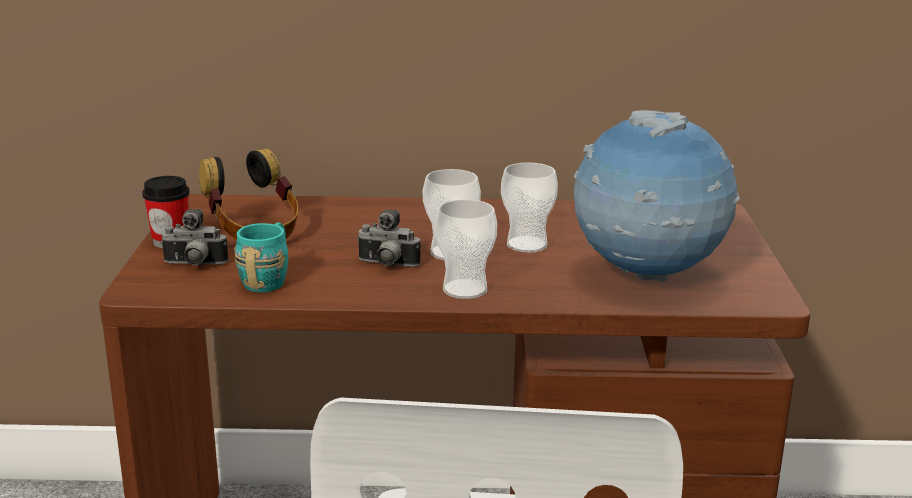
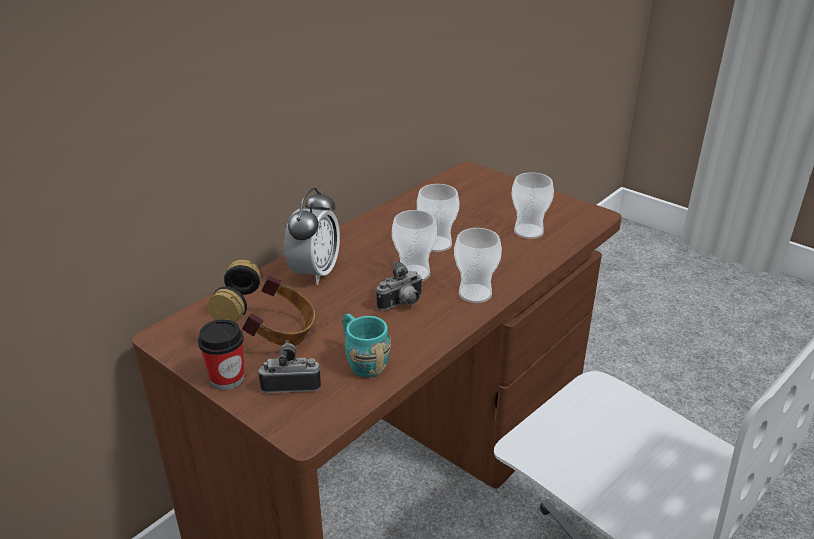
camera: 50 degrees left, 10 degrees up
(194, 265) = (291, 384): camera -> camera turned 135 degrees counterclockwise
(377, 216) = (315, 273): none -> alarm clock
(647, 277) = (528, 231): globe -> cup

